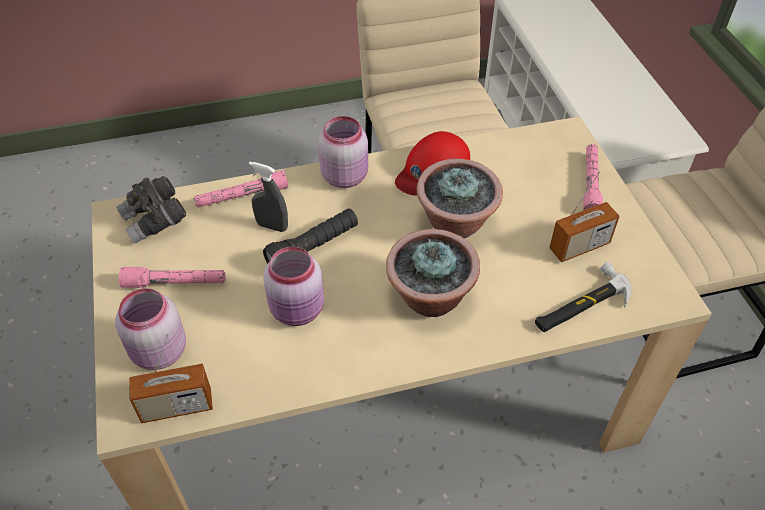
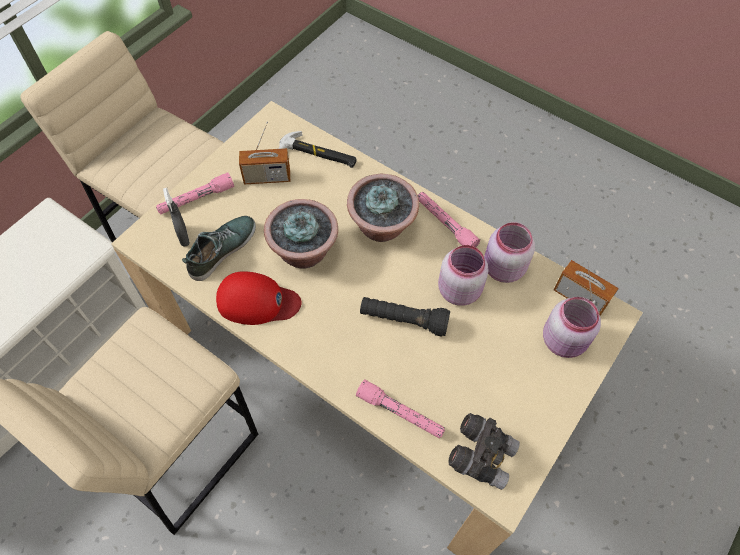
camera: 130 degrees left, 10 degrees up
(175, 283) = (513, 382): pink flashlight -> pink flashlight (445, 224)
(272, 226) = (408, 364): grey spray bottle -> grey spray bottle (183, 236)
(345, 176) = (314, 356): pink jar -> pink jar (502, 269)
(511, 174) = (221, 249): none -> shoe
(579, 246) = (267, 177): radio -> radio turned 150 degrees clockwise

